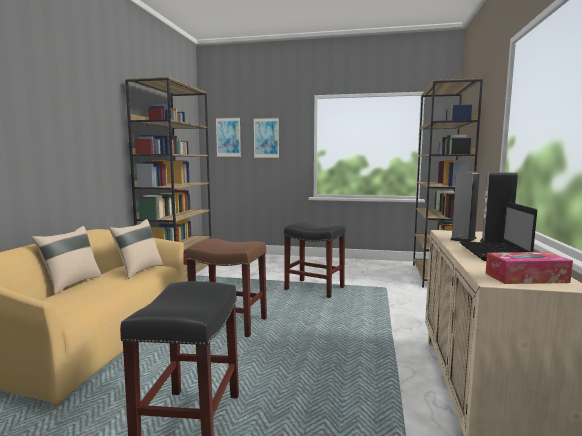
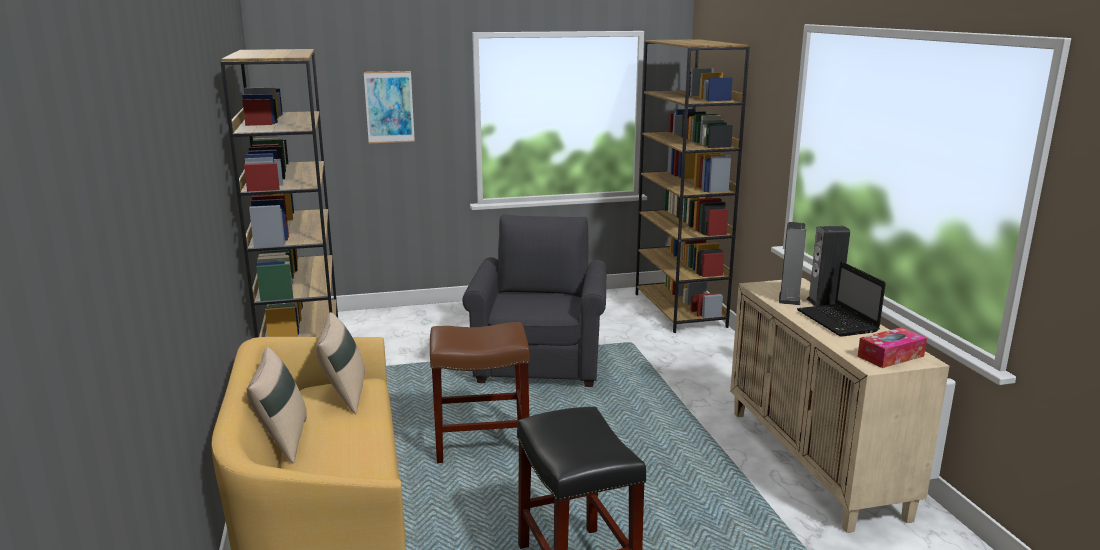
camera: 25 degrees left, 10 degrees up
(228, 137) = (315, 107): picture -> none
(315, 288) = (540, 361): black stool -> grey armchair

